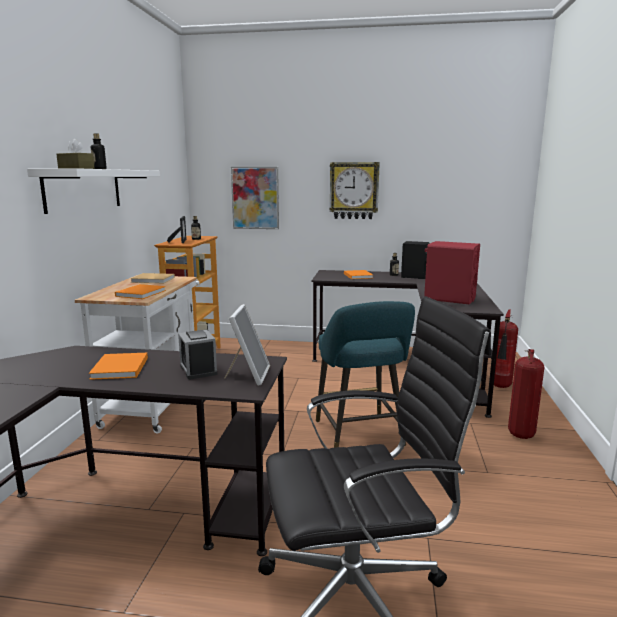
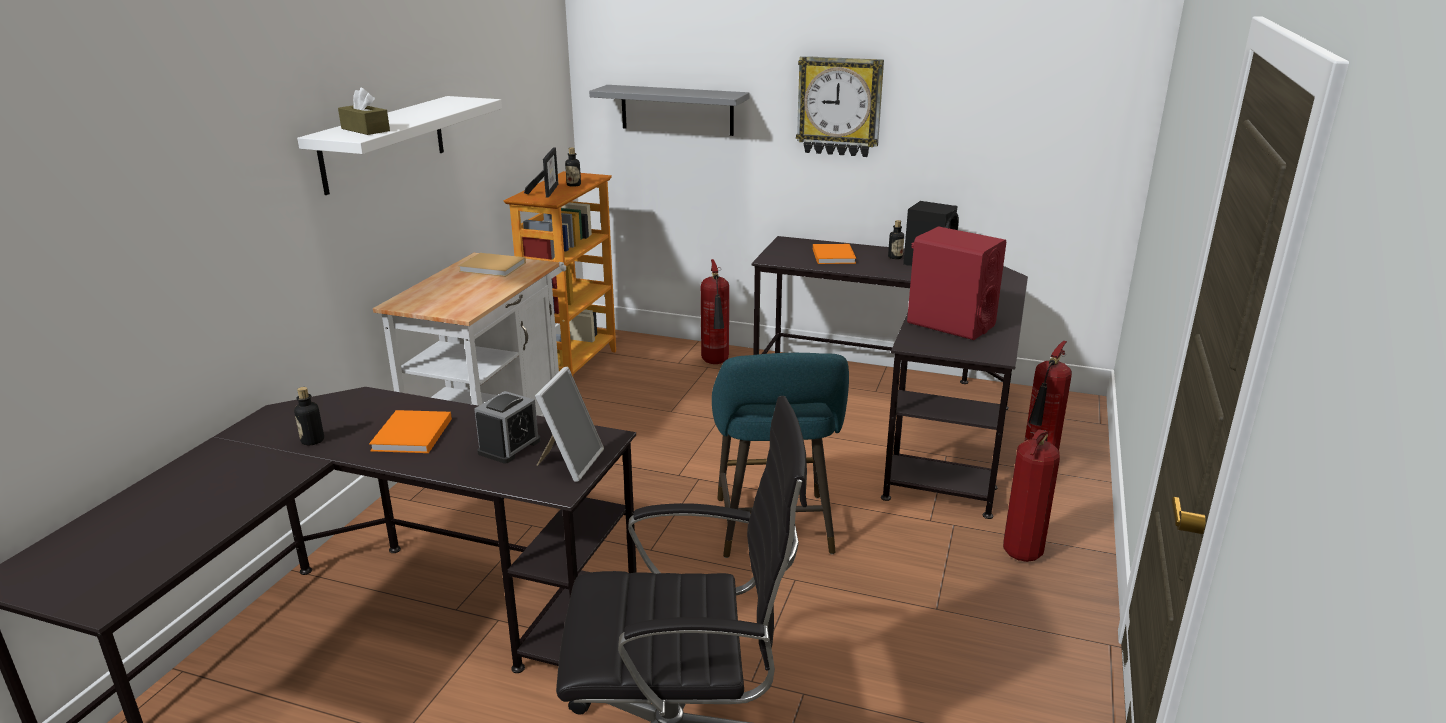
camera: 10 degrees right, 10 degrees up
(99, 169) = (402, 120): bottle -> bottle (312, 440)
(142, 293) = (467, 299): orange book -> none
(198, 370) = (509, 447): alarm clock -> alarm clock turned 135 degrees counterclockwise
(255, 198) = (677, 110): picture -> grey shelf
(285, 350) = (716, 363): none -> fire extinguisher

